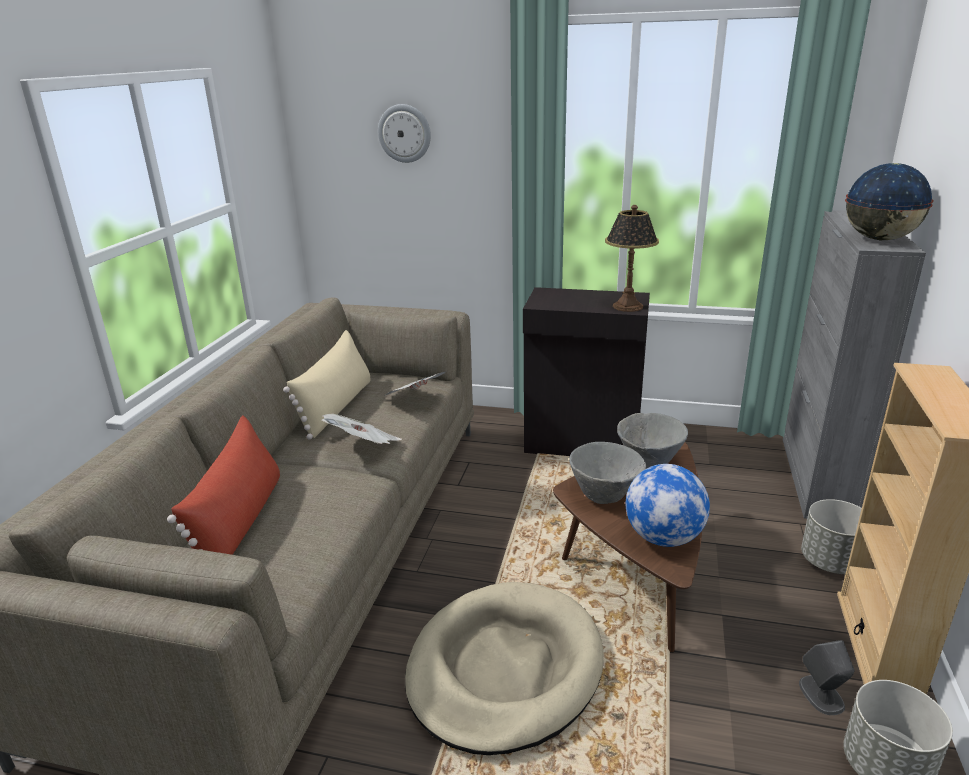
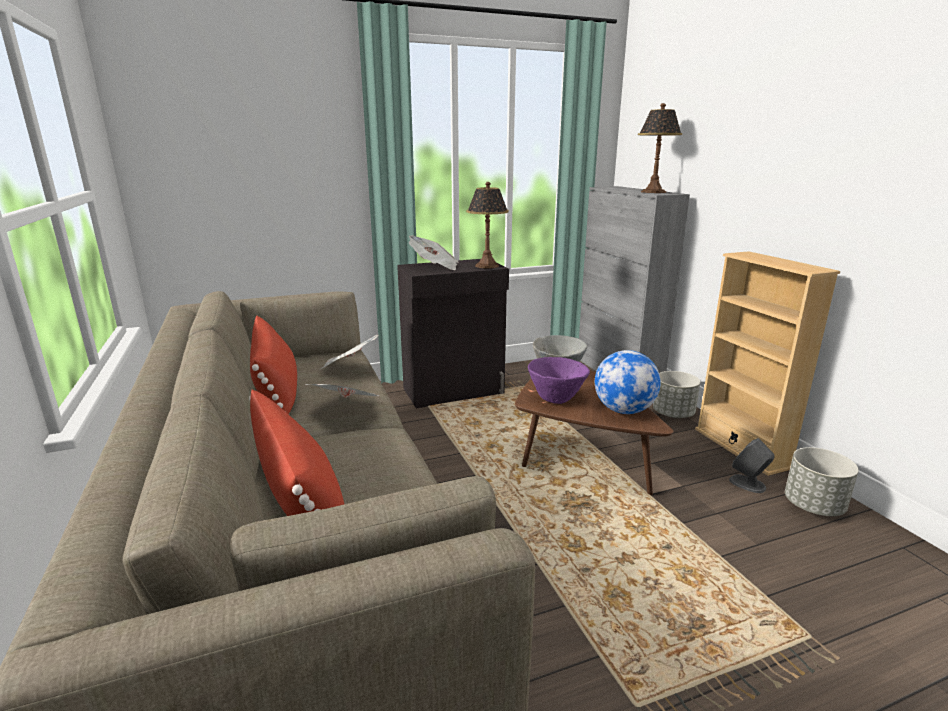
camera: 35 degrees left, 5 degrees down
(336, 407) = (277, 389): beige pillow -> red pillow
(404, 133) = (253, 132): wall clock -> none
(504, 669) = (564, 554): beige dog bed -> none
(567, 297) = (434, 267): none -> newspaper
(605, 496) = (557, 398): grey bowl -> purple bowl
(880, 239) = (653, 192): globe -> table lamp

